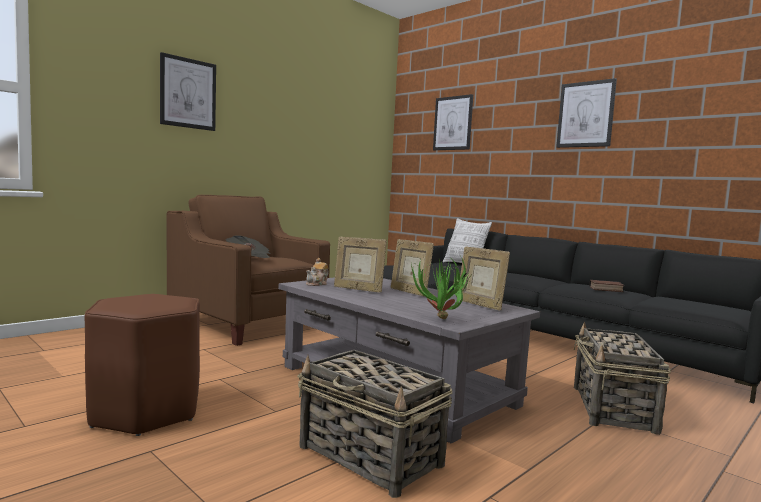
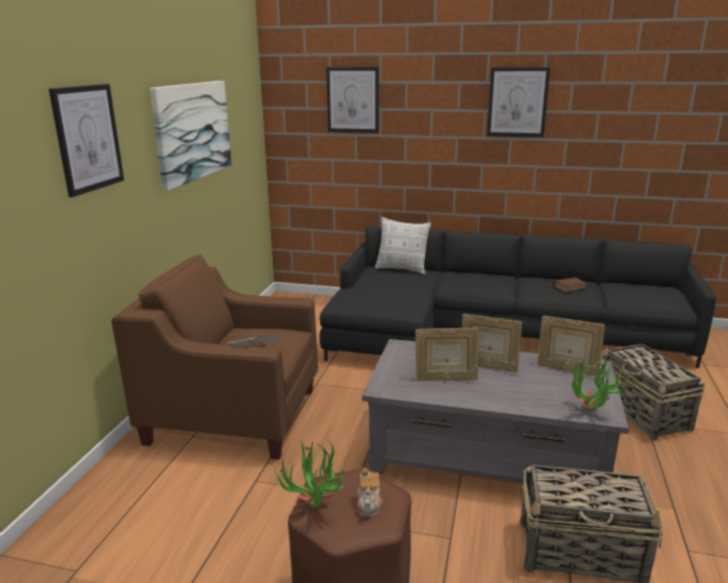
camera: 30 degrees left, 15 degrees up
(118, 299) = (315, 512): none -> potted plant
(301, 124) = (193, 131): none -> picture
(317, 284) = (396, 381): teapot -> teapot (369, 504)

